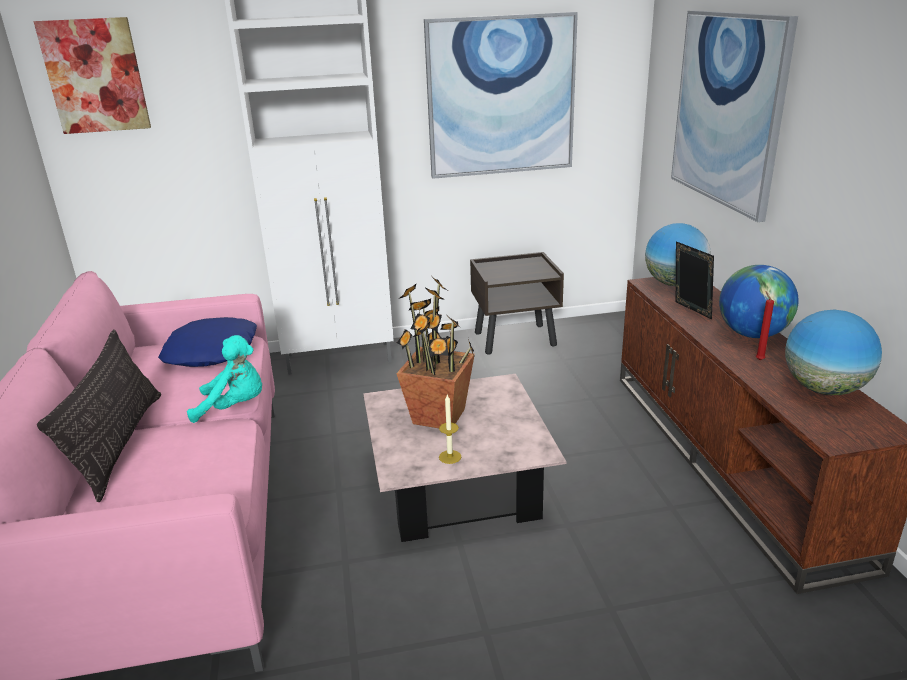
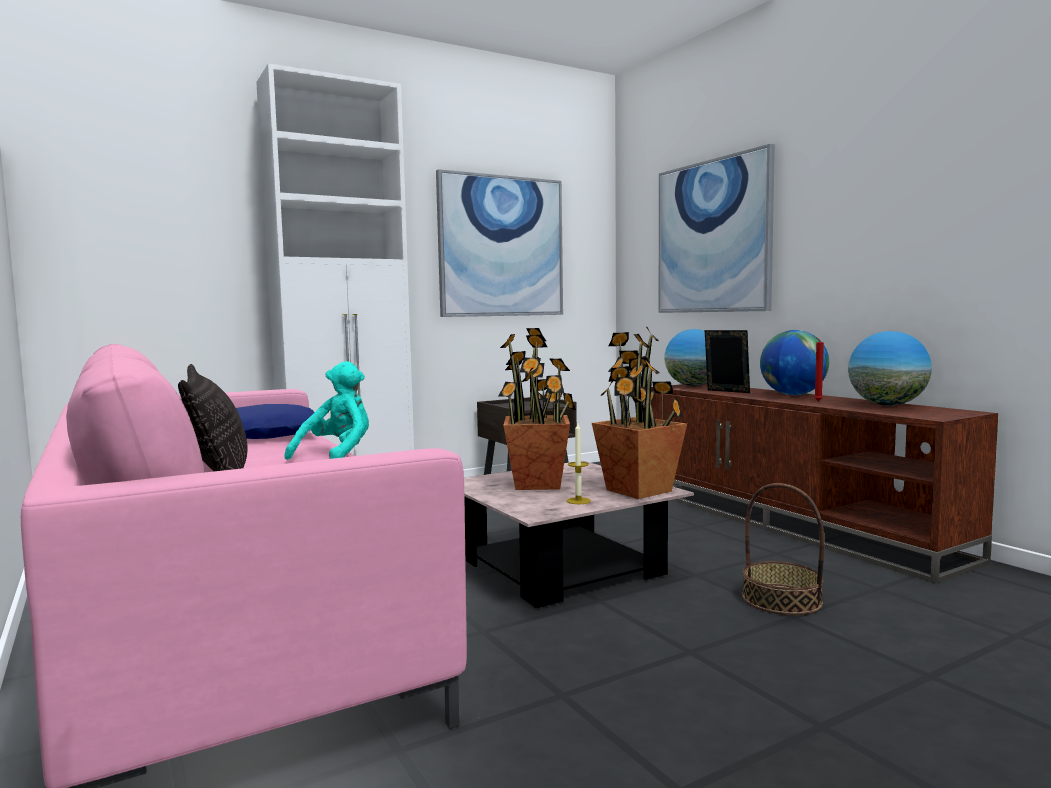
camera: 20 degrees left, 20 degrees down
(95, 76) = (98, 182): picture -> none
(234, 407) = (337, 456): turquoise plush toy -> turquoise plush toy turned 45 degrees counterclockwise
(517, 448) = (638, 491): none -> potted plant
(620, 581) = (782, 599): none -> basket

